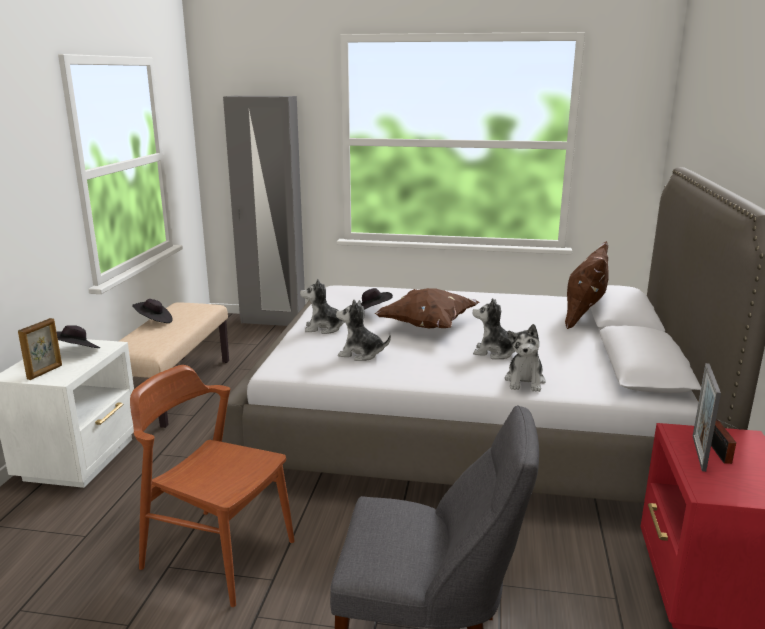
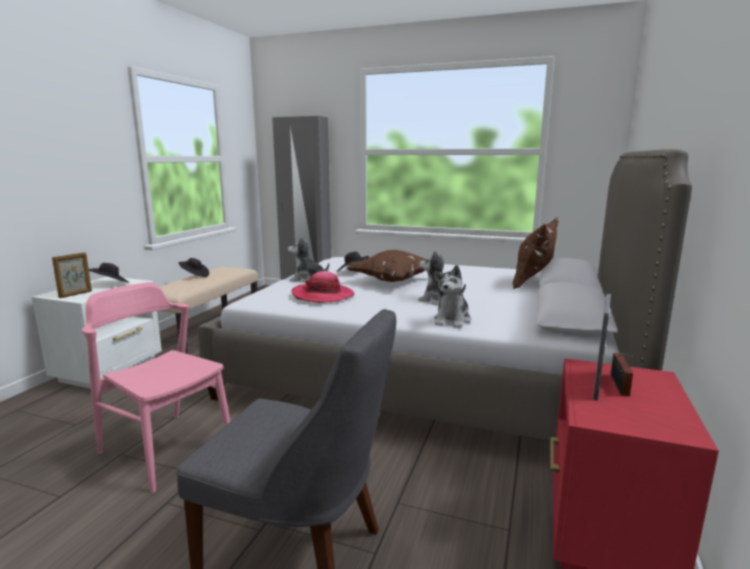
camera: 10 degrees right, 5 degrees down
(218, 554) = (166, 449): brown chair -> pink chair
(361, 354) = (323, 295): plush toy -> hat

